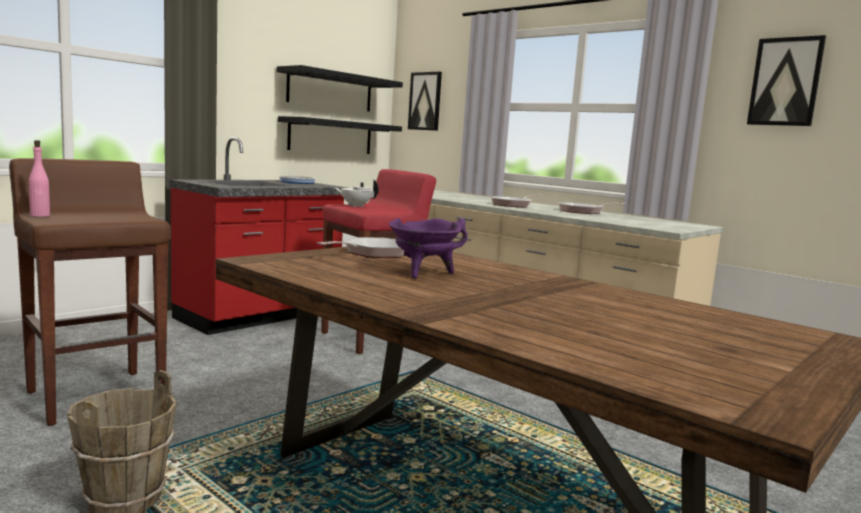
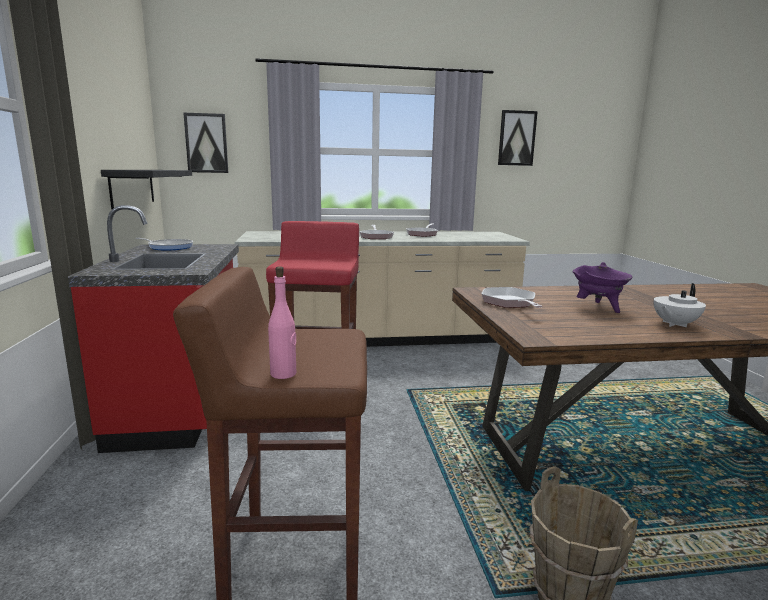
camera: 50 degrees left, 5 degrees up
(330, 91) = (125, 134): black shelf -> none
(356, 206) = (301, 262): white teapot -> white teapot (674, 324)

